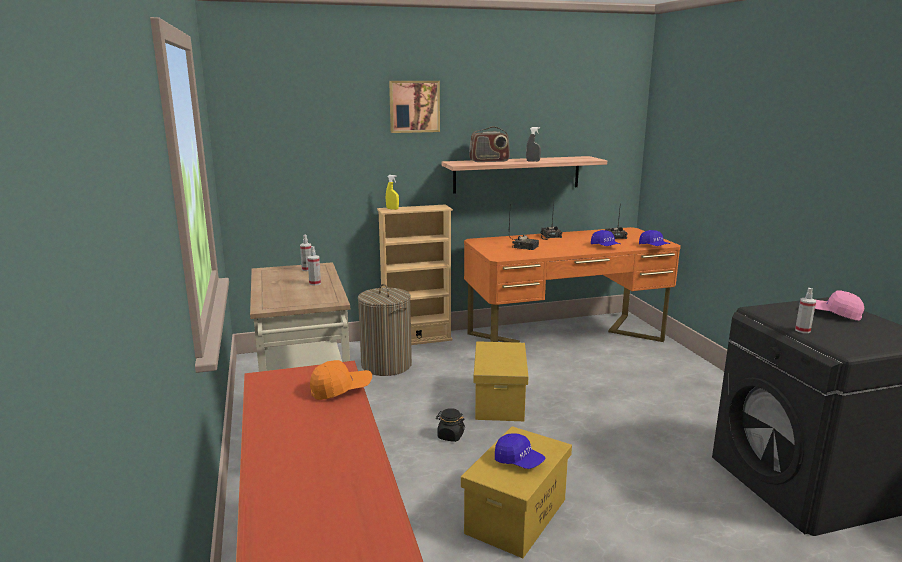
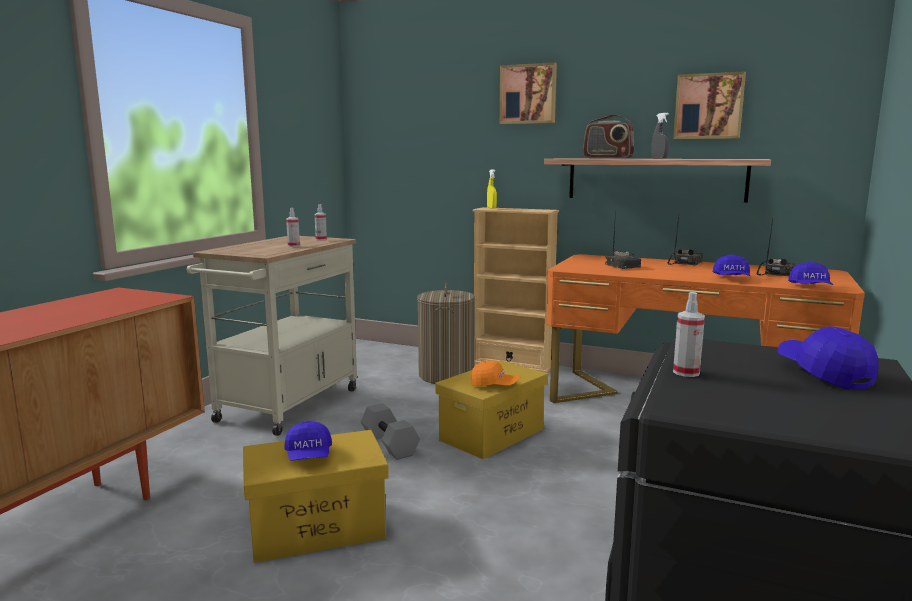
camera: 40 degrees right, 5 degrees down
(341, 390) = (126, 306): orange cap -> orange cap (494, 385)
(450, 436) = (391, 444): black jar -> grey dumbbell
(551, 119) = (708, 106): none -> picture
(833, 314) = (823, 373): pink cap -> blue cap

